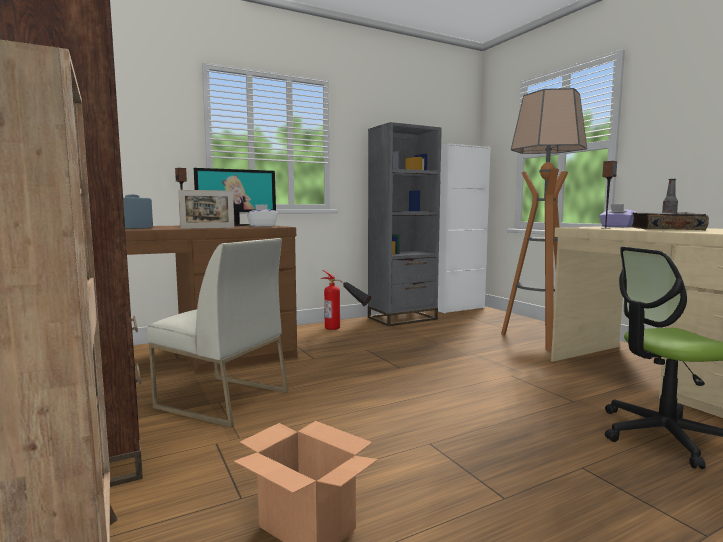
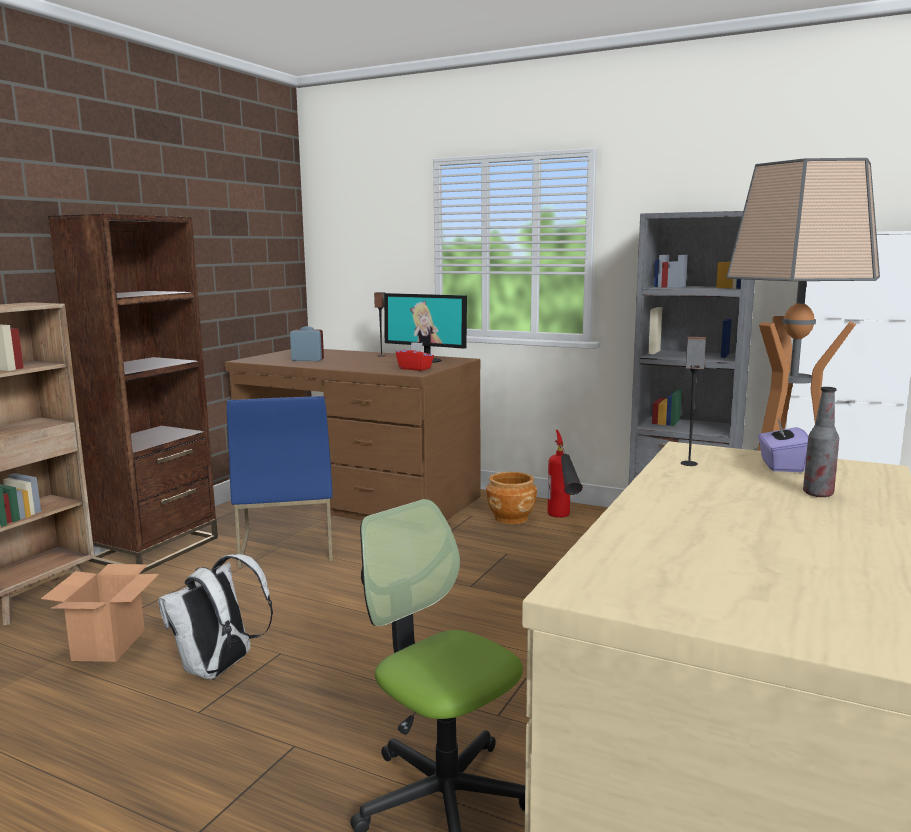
camera: 55 degrees right, 5 degrees up
(208, 228) = (342, 368): picture frame -> none
(221, 399) = (286, 545): white chair -> blue chair
(262, 226) = (415, 369): white tissue box -> red tissue box
(316, 336) = (511, 518): none -> brown planter
(432, 474) = (219, 669): none -> white backpack
(666, 229) = (723, 494): book -> none

